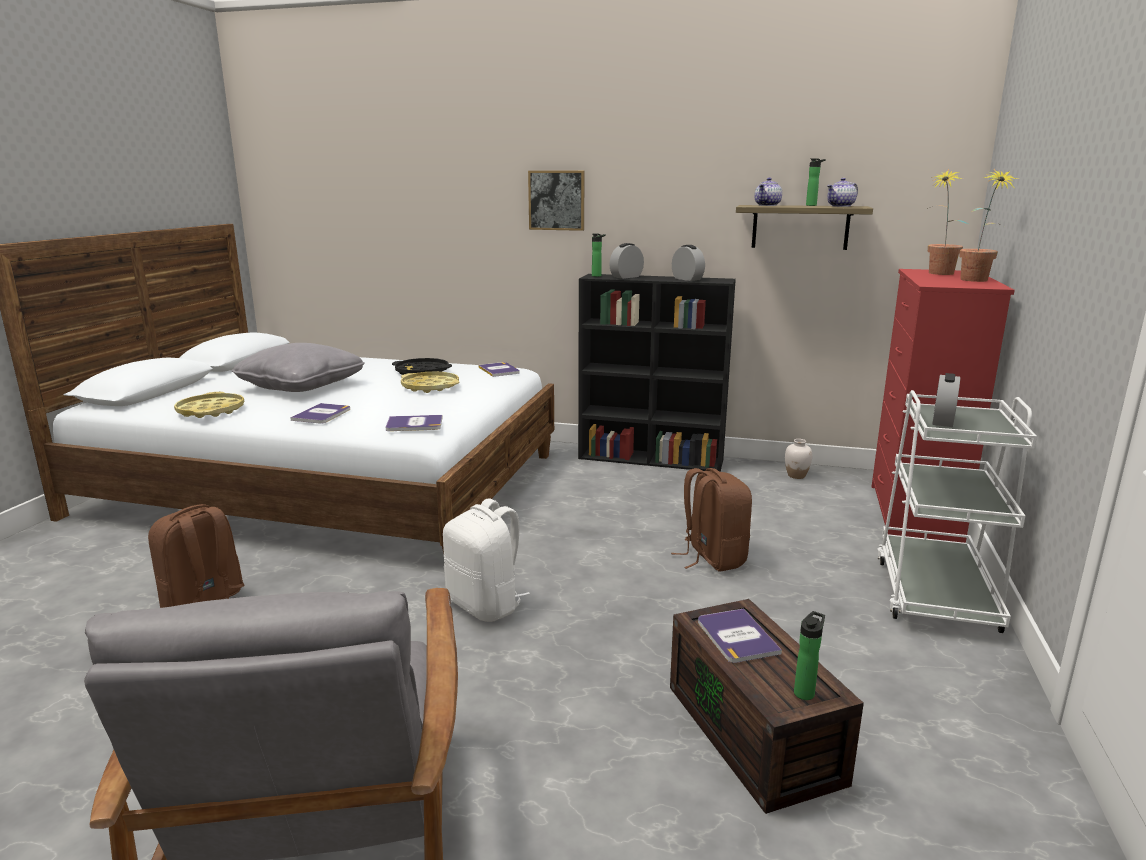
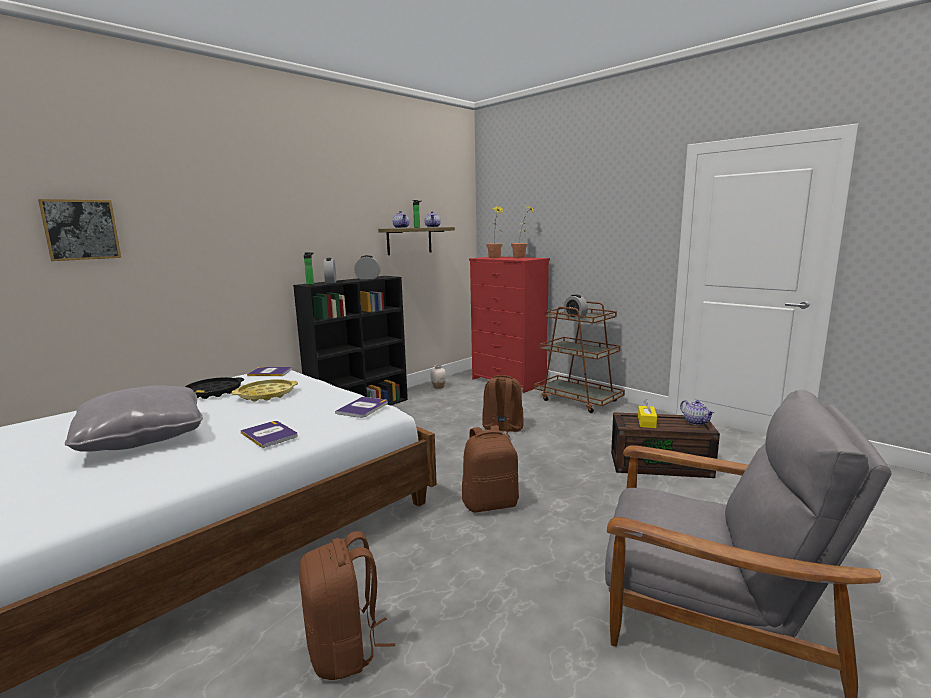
camera: 60 degrees left, 5 degrees down
(211, 411) = (129, 486): yellow tray -> none
(486, 605) = (490, 503): white backpack -> brown backpack
(556, 200) = (257, 229): picture -> picture (81, 230)
(737, 636) = (646, 422): book -> yellow tissue box
(805, 692) = (696, 422): bottle -> teapot
(935, 593) = (578, 400): white cart -> brown cart

